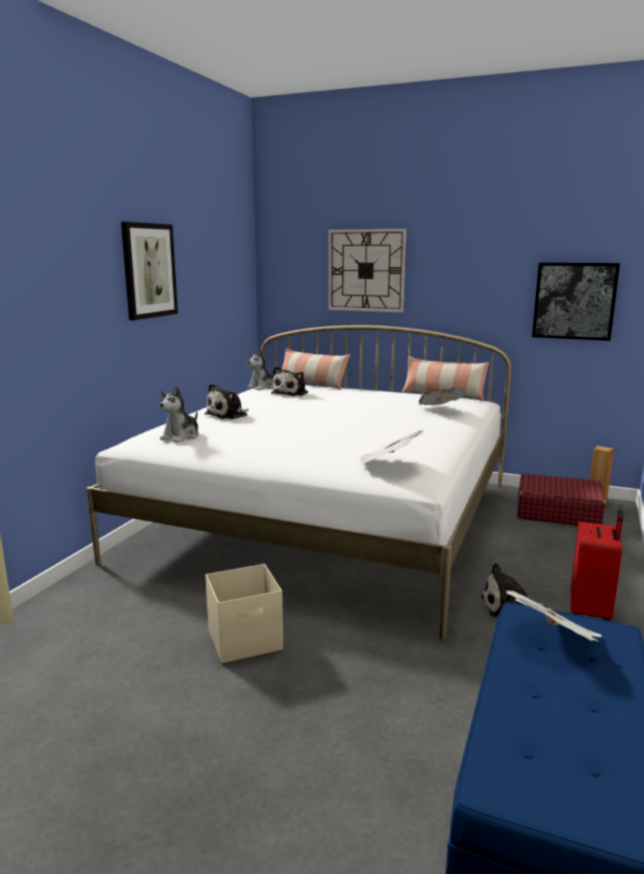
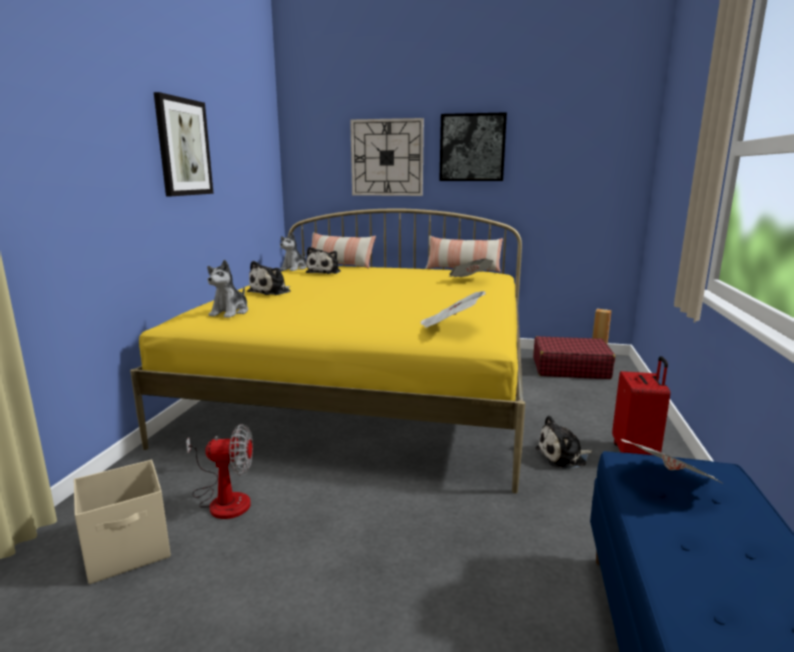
camera: 10 degrees left, 0 degrees up
(159, 617) = (223, 499): none -> fan
(246, 640) = (323, 515): beige storage box -> beige storage box (129, 550)
(327, 520) = (369, 388): white bed -> yellow bed
(574, 301) = (575, 181): picture -> picture (472, 147)

